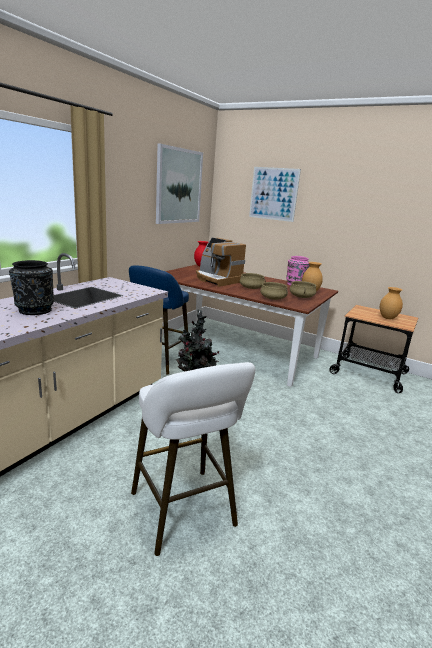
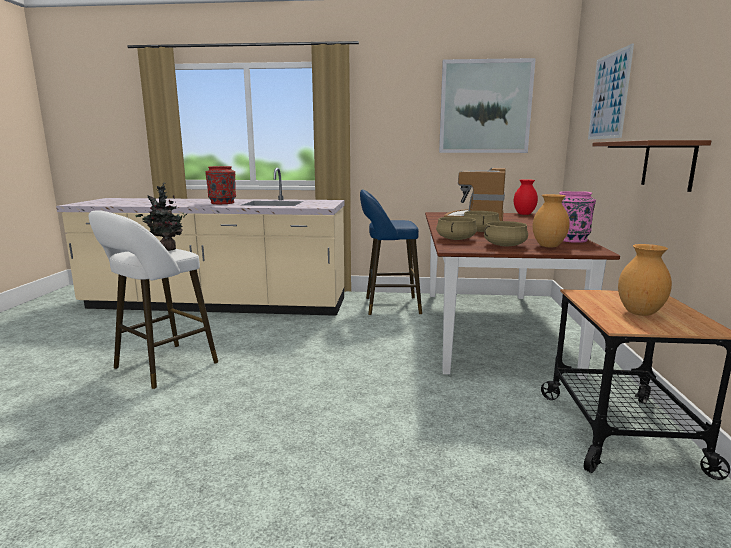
camera: 65 degrees right, 5 degrees down
(34, 310) = (222, 203): black vase -> red vase
(345, 242) = (668, 164): none -> brown shelf

